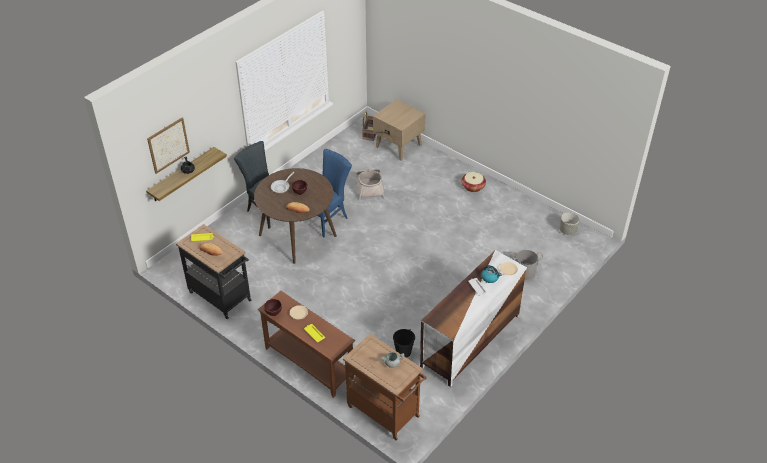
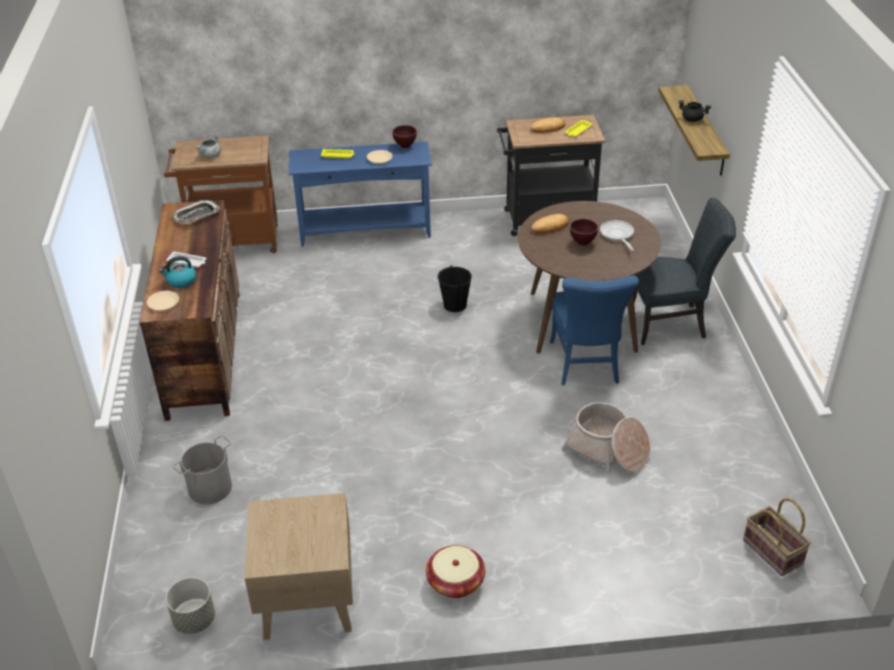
camera: 135 degrees right, 5 degrees down
(168, 144) = (711, 58): picture -> none
(308, 363) = (366, 230): brown console table -> blue console table
(399, 146) = (689, 565): beige nightstand -> beige nightstand (306, 600)
(403, 352) = (276, 296): black bucket -> black bucket (455, 305)
(445, 317) = (196, 216): none -> tray
(469, 341) = (206, 352): white cabinet -> brown cabinet

